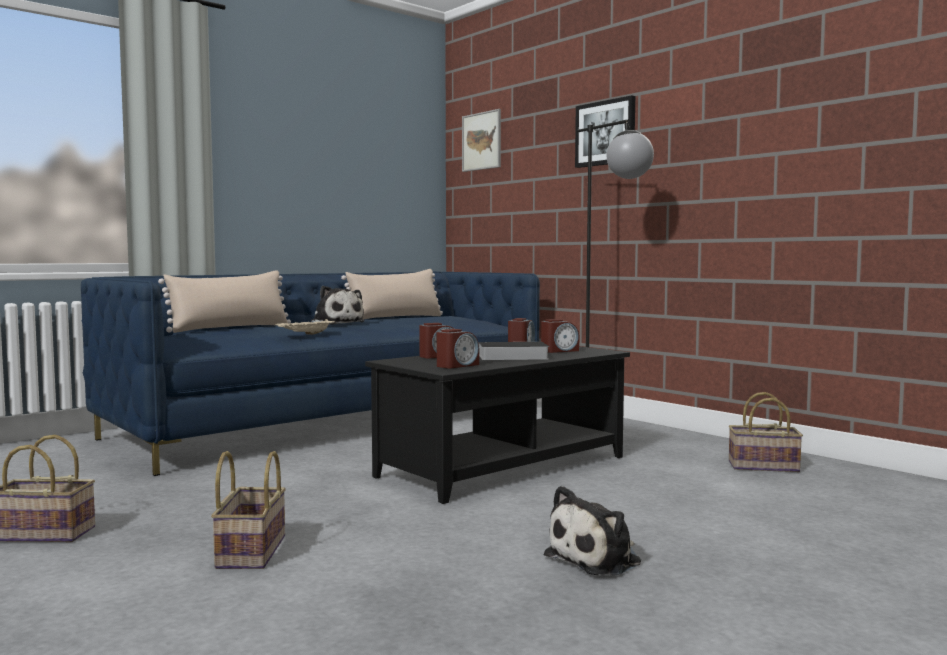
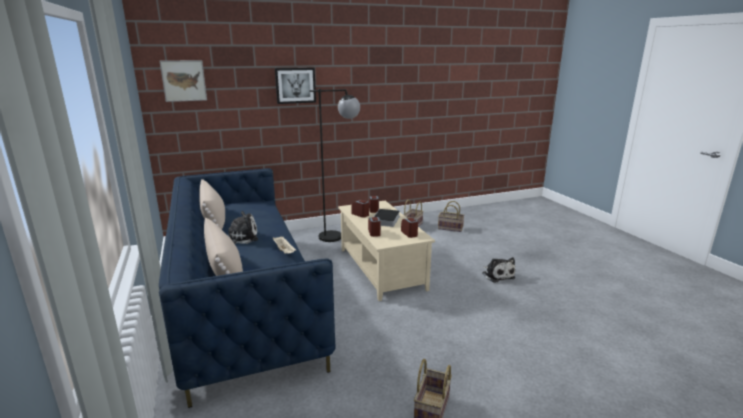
camera: 70 degrees left, 15 degrees up
(250, 551) = (474, 341): basket -> basket (449, 228)
(502, 466) = (380, 268): black coffee table -> beige coffee table

